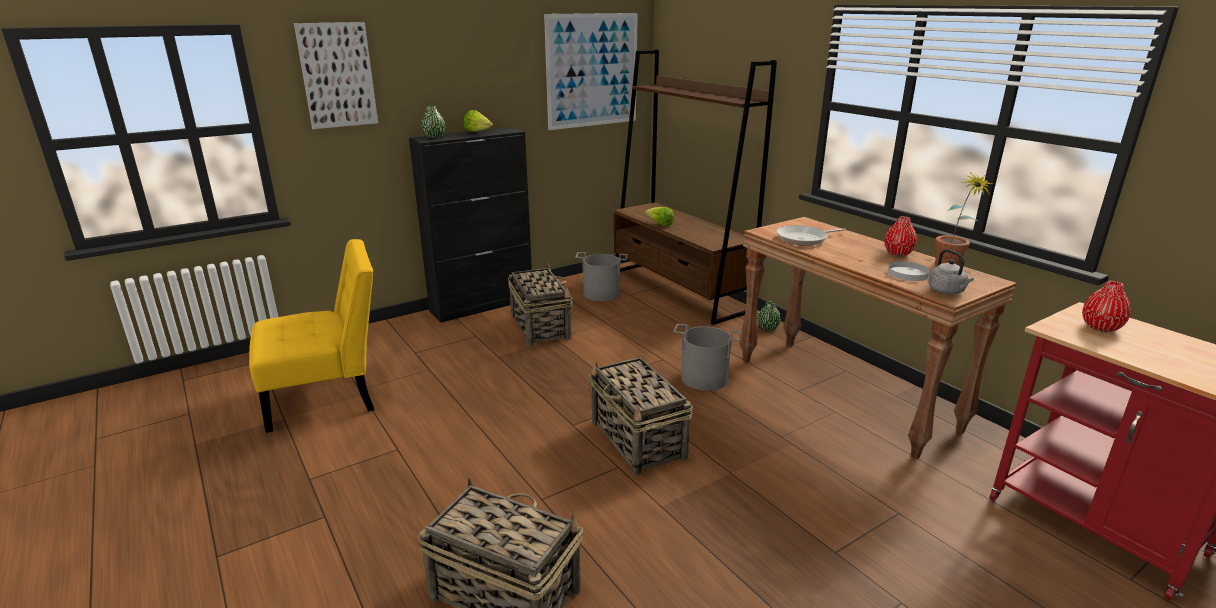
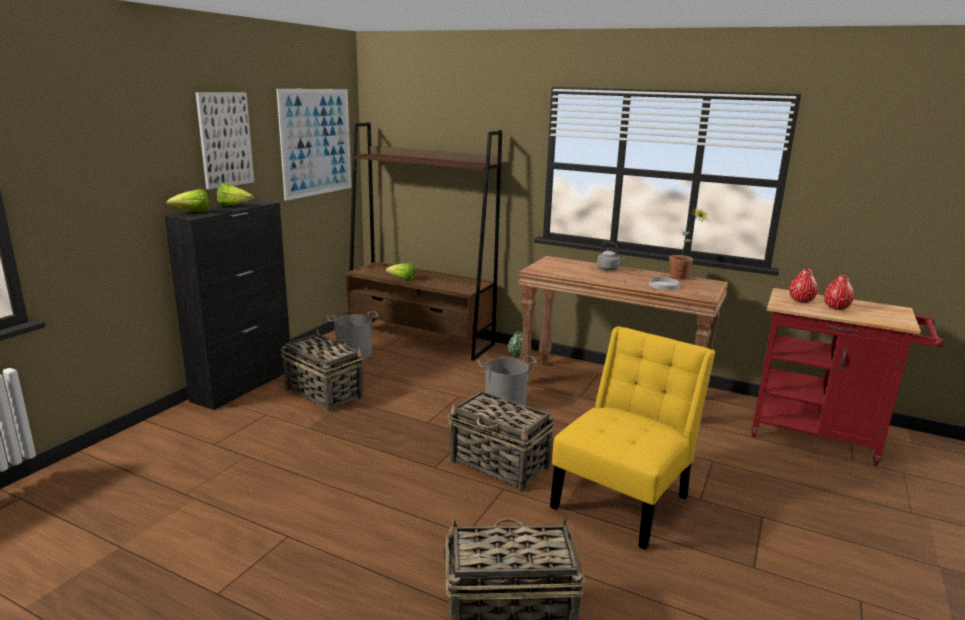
camera: 30 degrees left, 5 degrees down
(328, 396) = (154, 510): yellow chair -> yellow chair (624, 498)
(337, 75) = (89, 151): picture -> picture (225, 140)
(434, 136) = (193, 213): green vase -> lettuce
(804, 239) = (569, 271): frying pan -> none
(898, 253) = (640, 273): red vase -> red vase (836, 307)
(947, 291) = (700, 293): grey kettle -> grey kettle (609, 269)

